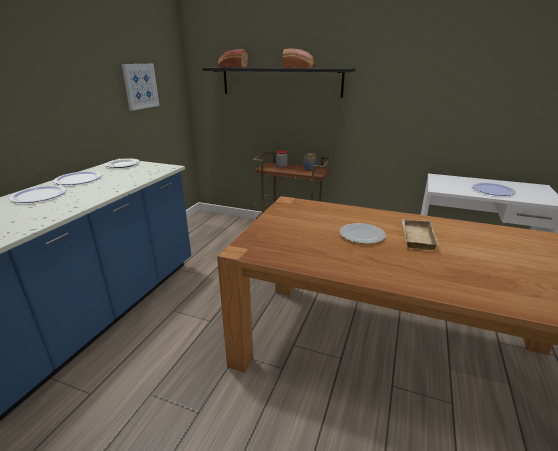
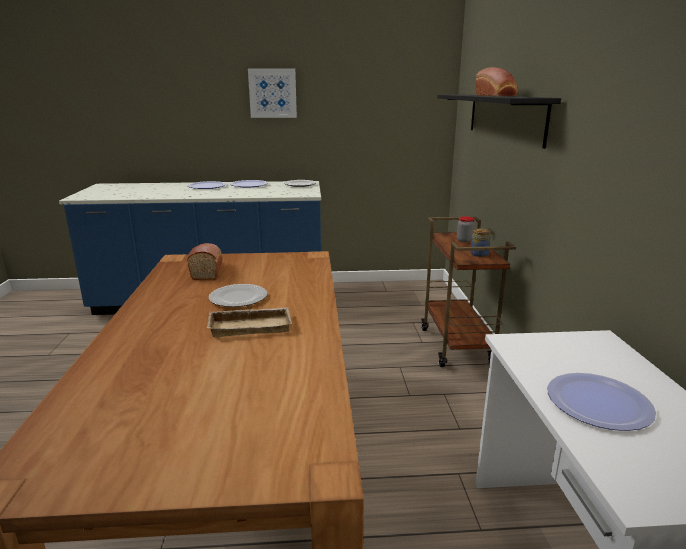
camera: 65 degrees right, 5 degrees down
(140, 86) = (371, 112): picture -> picture (272, 93)
(232, 67) = (462, 94): bread -> bread (207, 270)

